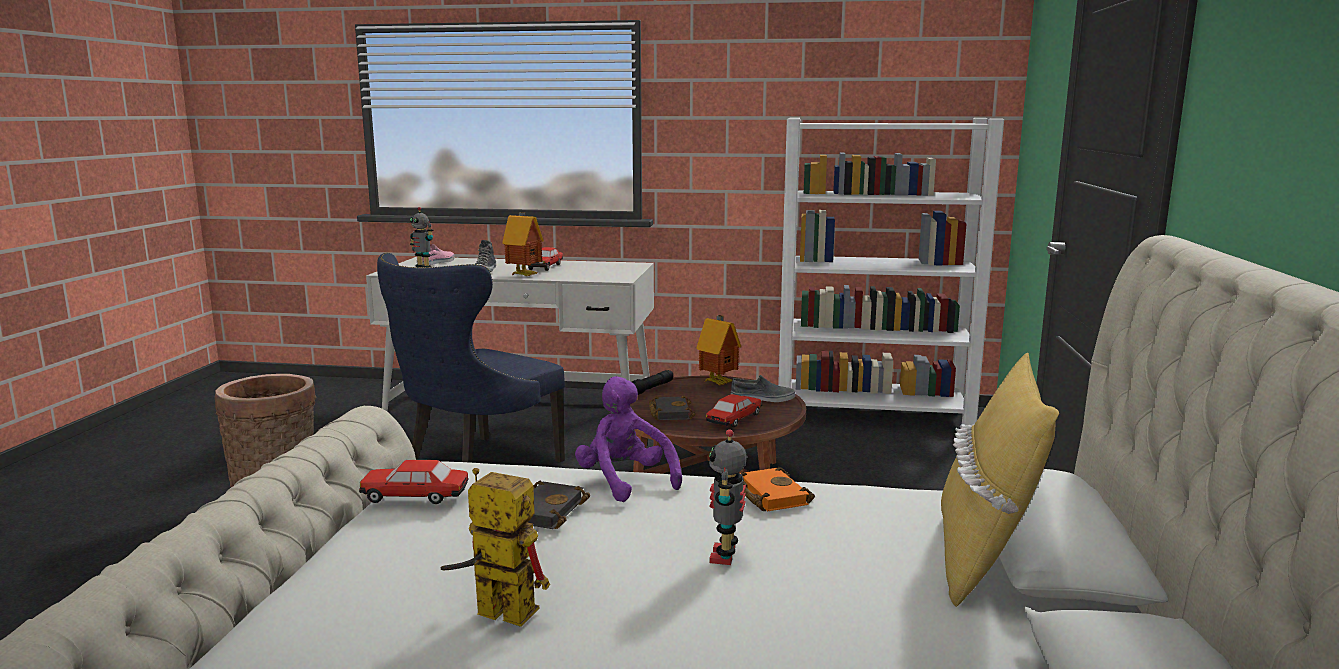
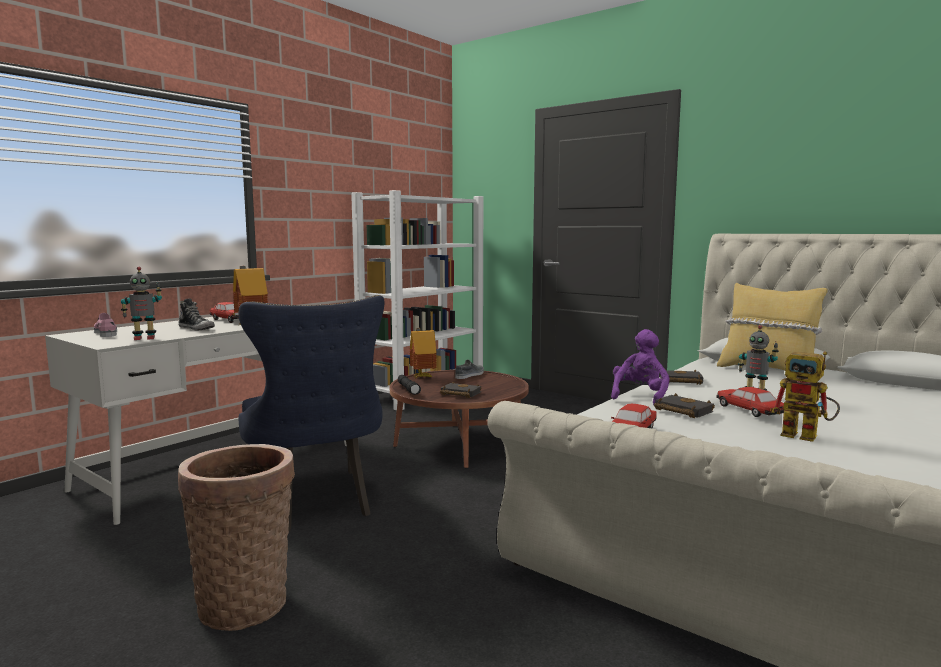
camera: 60 degrees left, 5 degrees down
(493, 612) = (807, 436): toy robot -> toy robot turned 105 degrees counterclockwise
(625, 481) = (639, 396): purple plush toy -> purple plush toy turned 120 degrees clockwise
(734, 419) = (494, 386): toy car -> toy car (749, 411)
(768, 495) = (679, 381): orange book -> black book

